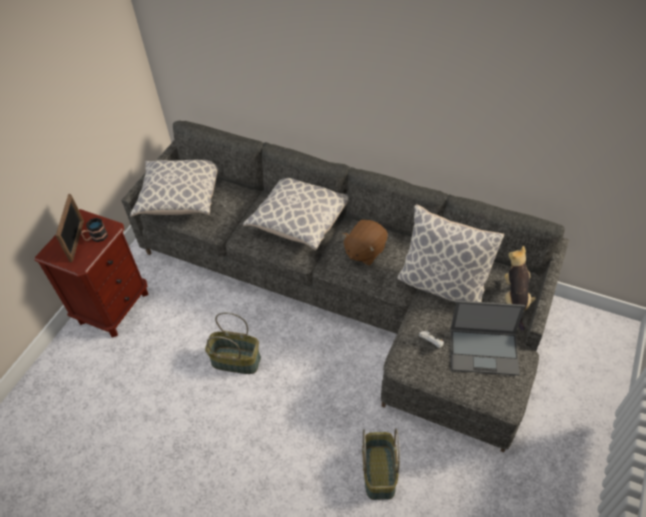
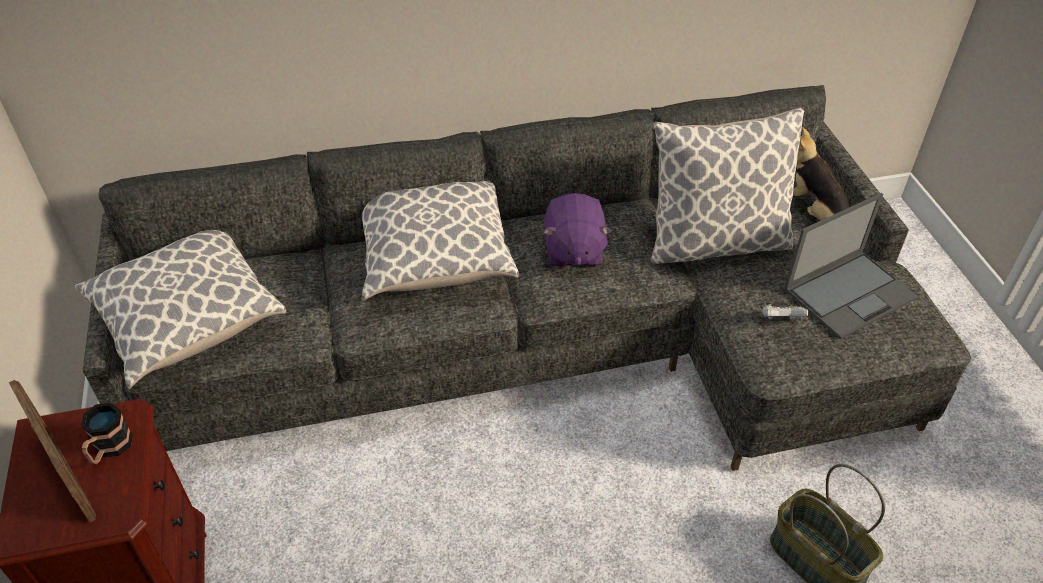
camera: 40 degrees left, 5 degrees down
(236, 360) = (463, 542): basket -> none
(364, 251) = (573, 251): brown plush toy -> purple plush toy

